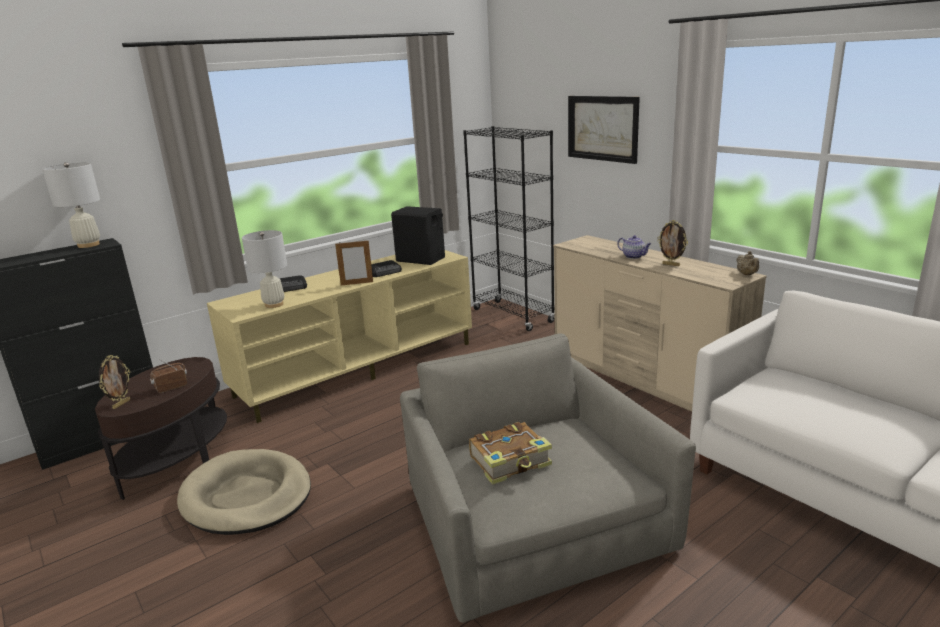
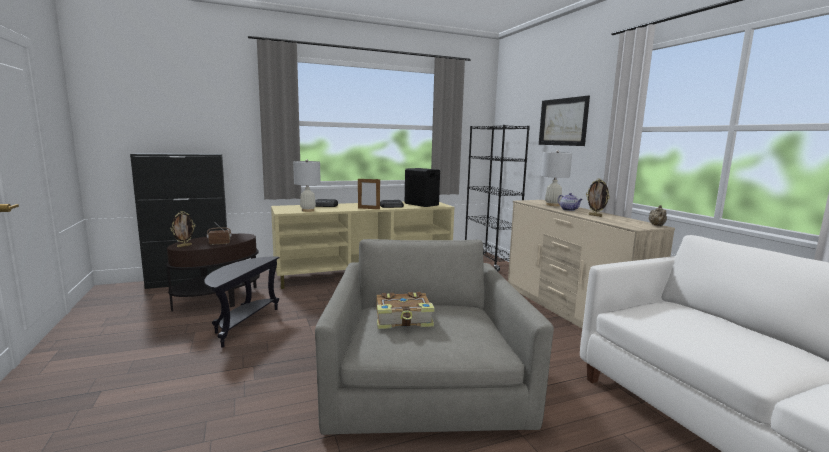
camera: 15 degrees right, 10 degrees down
(88, 245) = (204, 153): white table lamp -> white table lamp (552, 205)
(247, 496) = (242, 325): beige dog bed -> black side table

